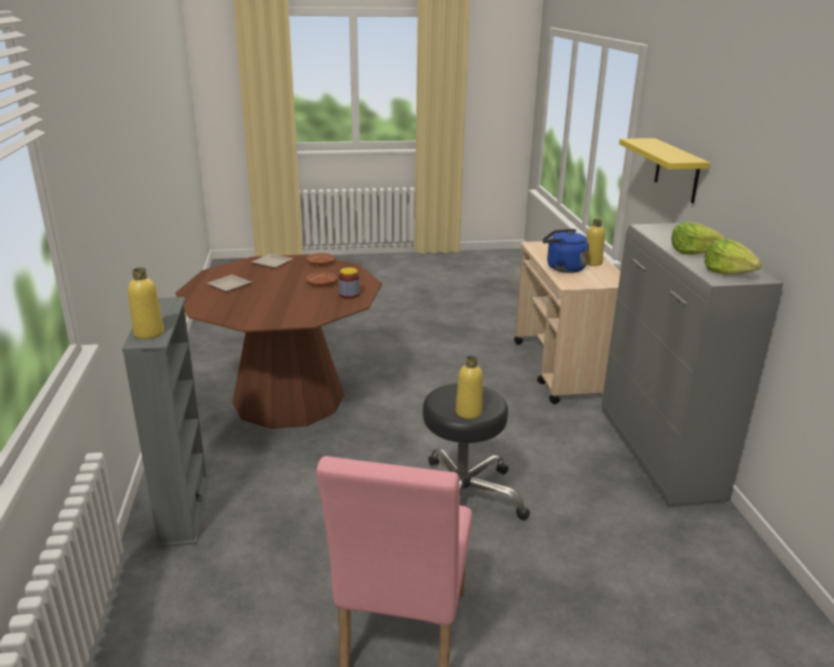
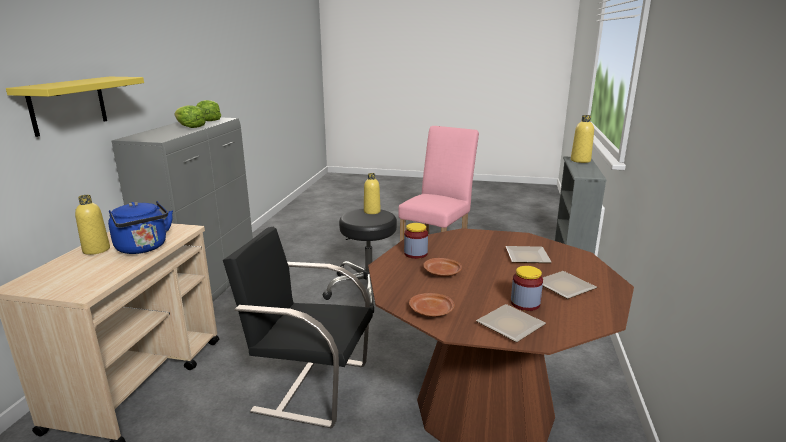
camera: 160 degrees left, 5 degrees down
(250, 304) = (528, 256): none -> plate
(261, 273) = (525, 303): none -> jar
(434, 389) = (310, 385): none -> black chair

